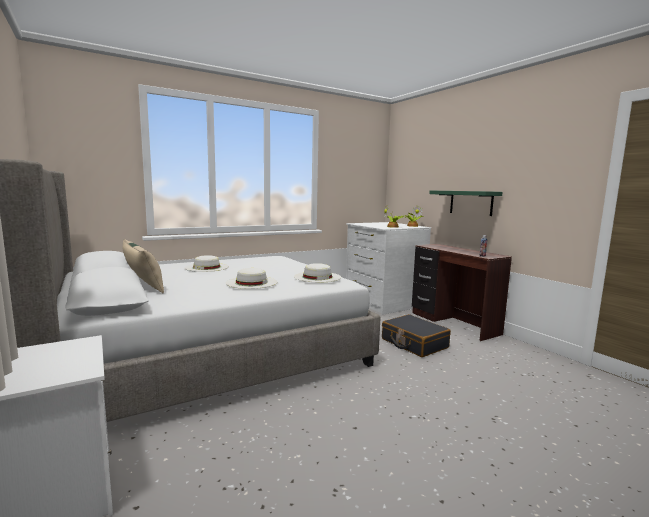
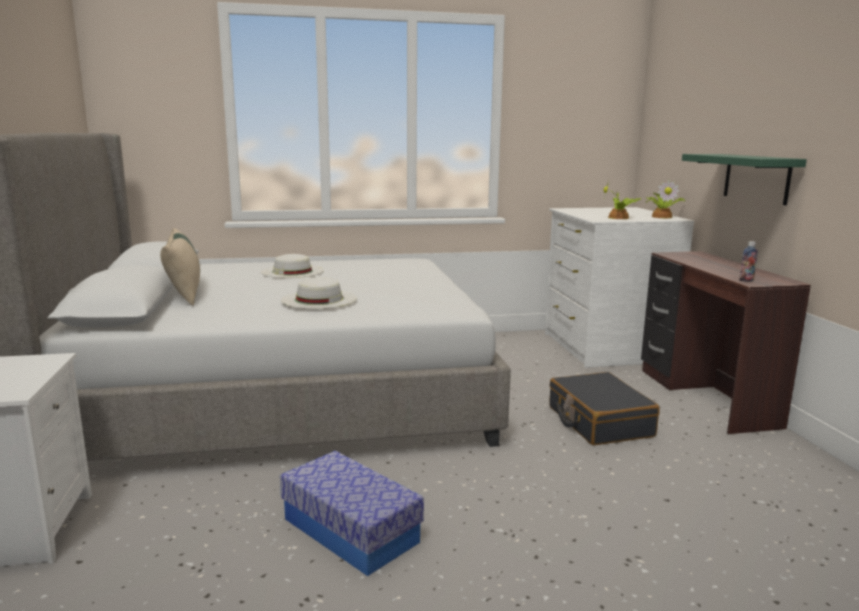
camera: 20 degrees right, 5 degrees up
(317, 277) = (423, 297): white hat -> none
(326, 436) = (350, 530): none -> storage box

